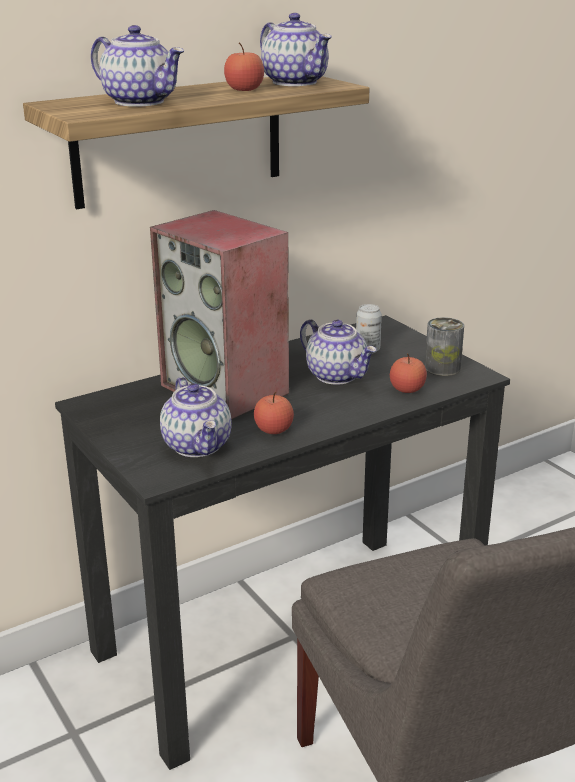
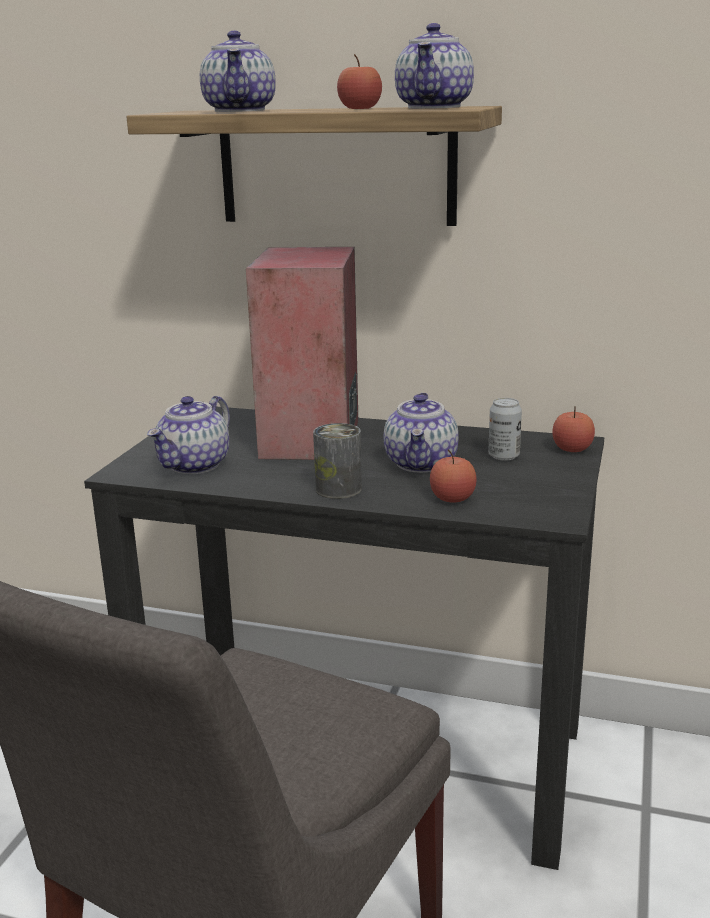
camera: 50 degrees right, 5 degrees down
(273, 430) = (267, 478): apple -> apple (572, 449)
(442, 368) = (536, 497): can -> can (338, 489)

